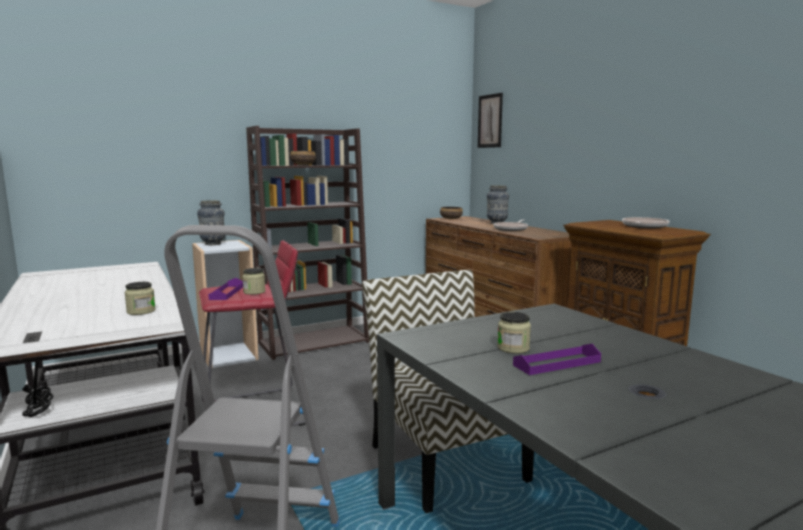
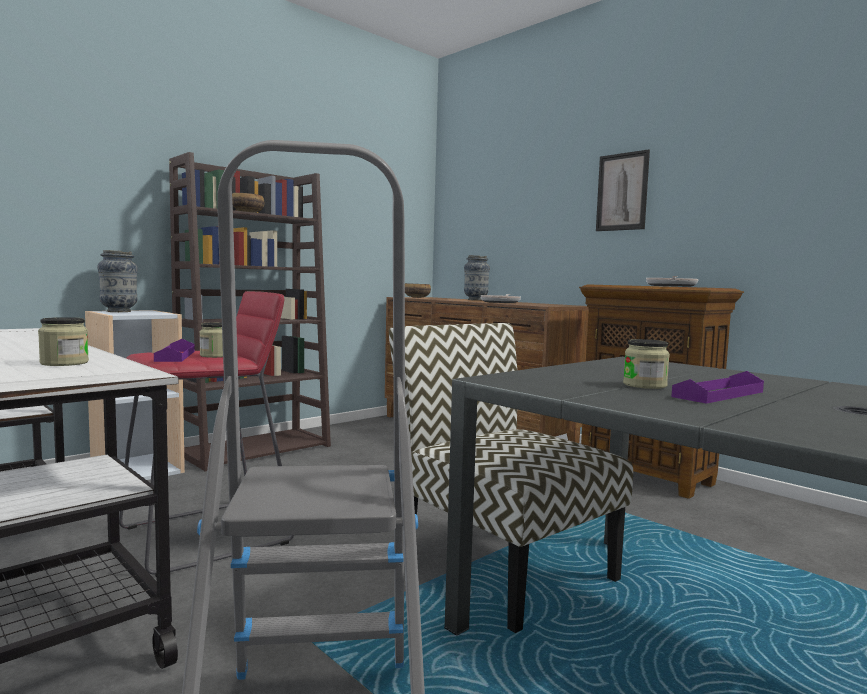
camera: 15 degrees left, 5 degrees down
(490, 121) = (460, 185): picture -> picture (622, 192)

